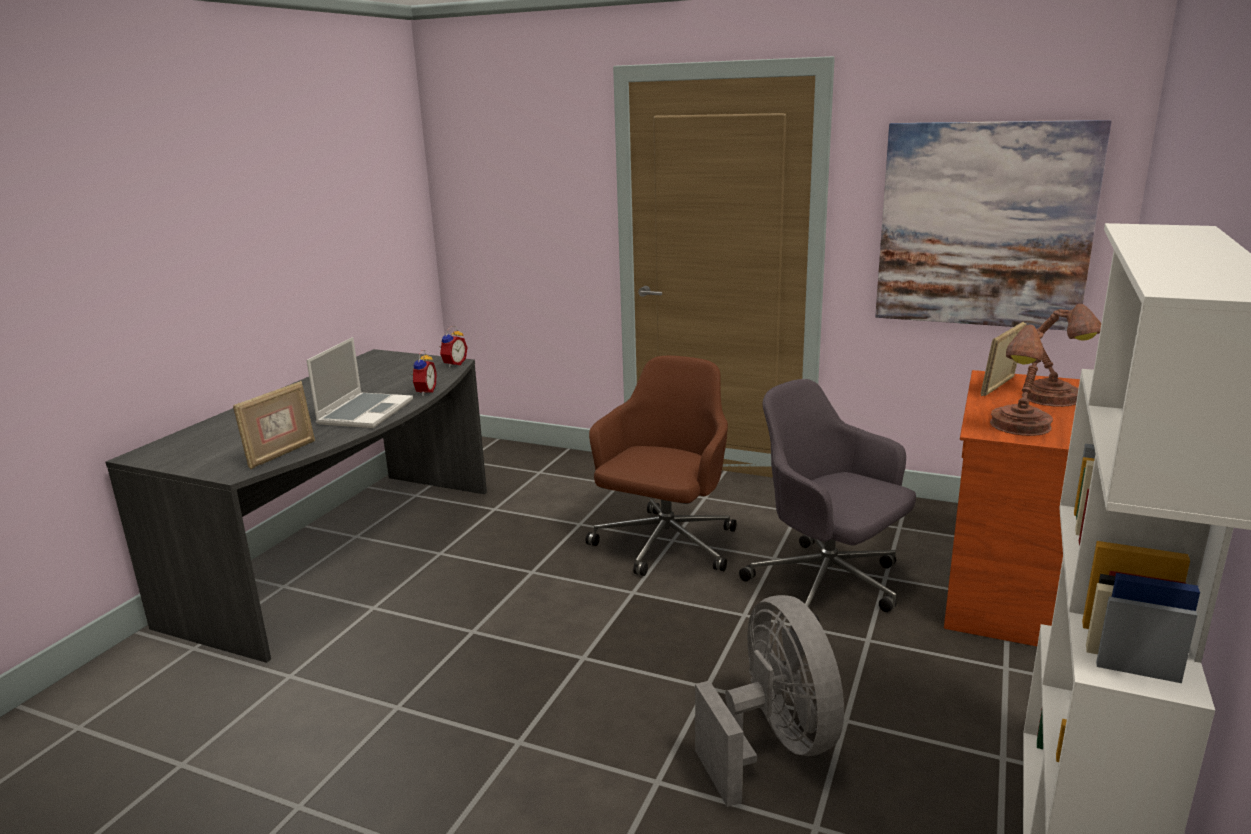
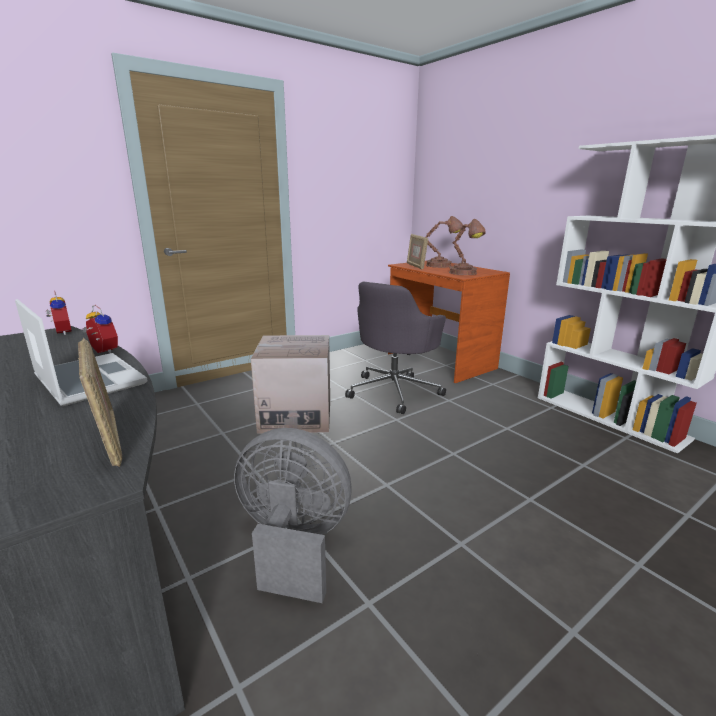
camera: 60 degrees left, 0 degrees up
(664, 546) = (296, 415): brown office chair -> cardboard box
(773, 745) = (516, 453): grey fan -> grey fan (293, 544)
(828, 585) = (394, 391): grey office chair -> grey office chair turned 45 degrees counterclockwise
(984, 225) = (362, 192): picture -> none

